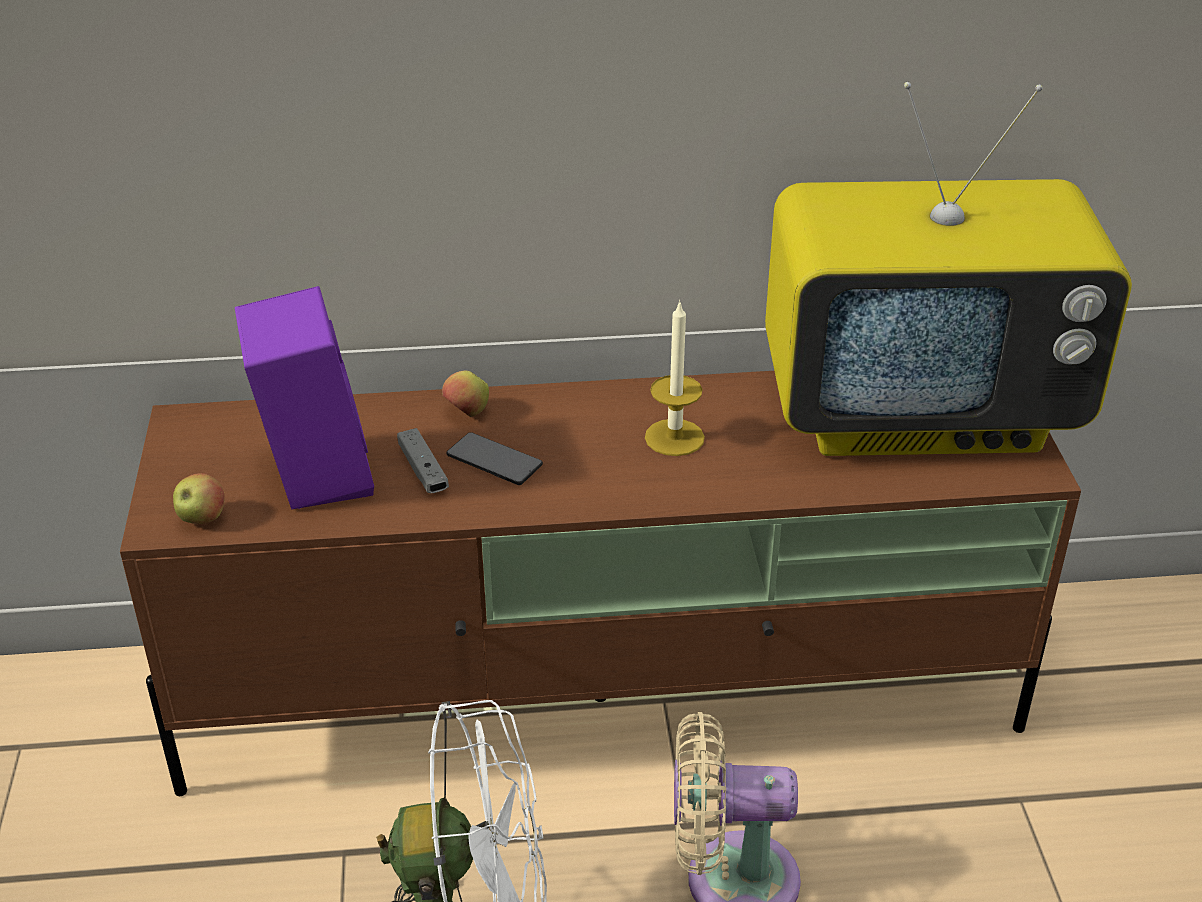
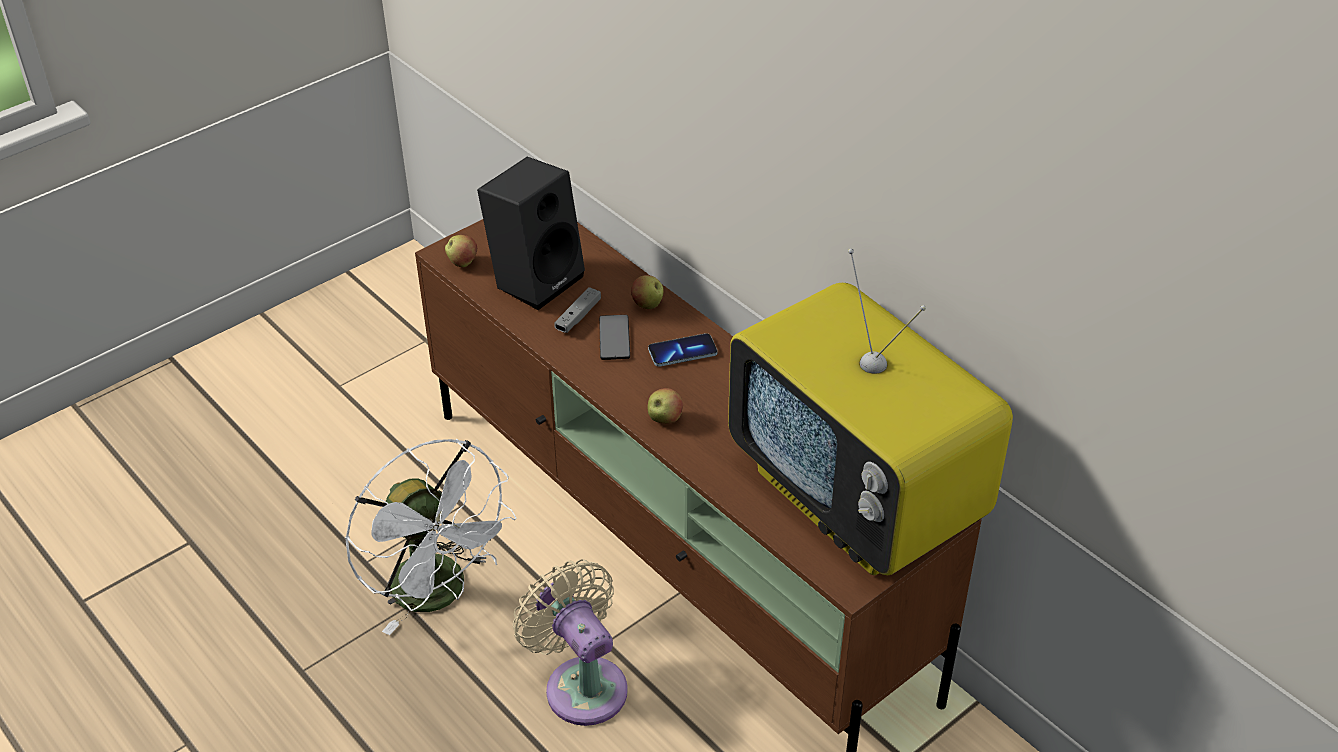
camera: 55 degrees right, 5 degrees up
(312, 473) = (536, 278): purple speaker -> black speaker
(575, 423) = (682, 352): none -> phone
(671, 483) = (664, 419): none -> apple
(674, 437) = (712, 399): candle -> none

